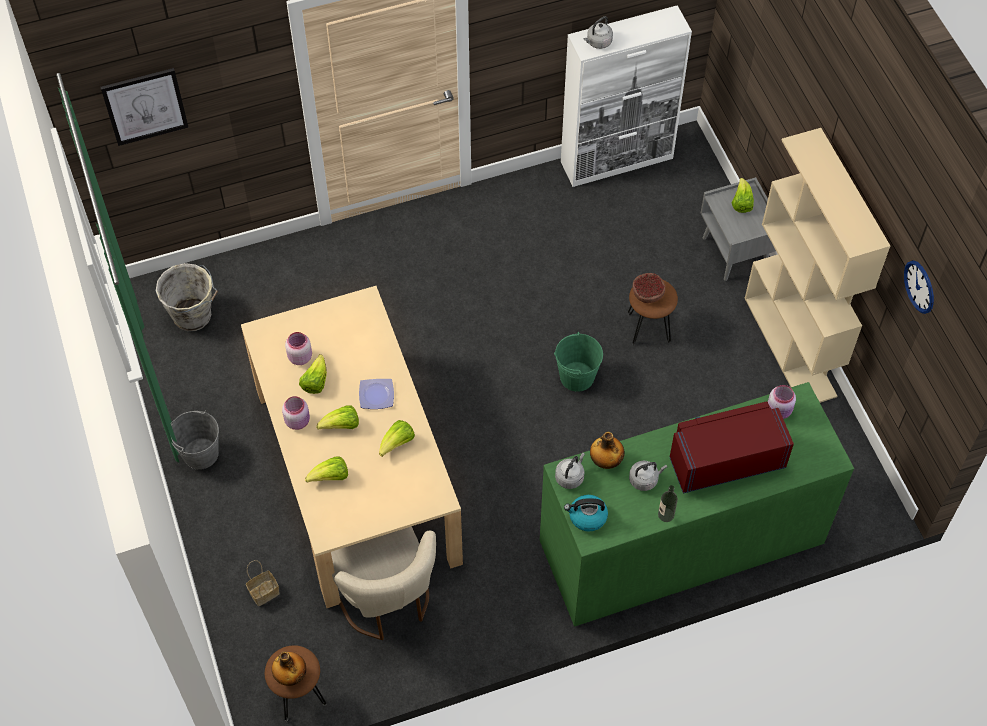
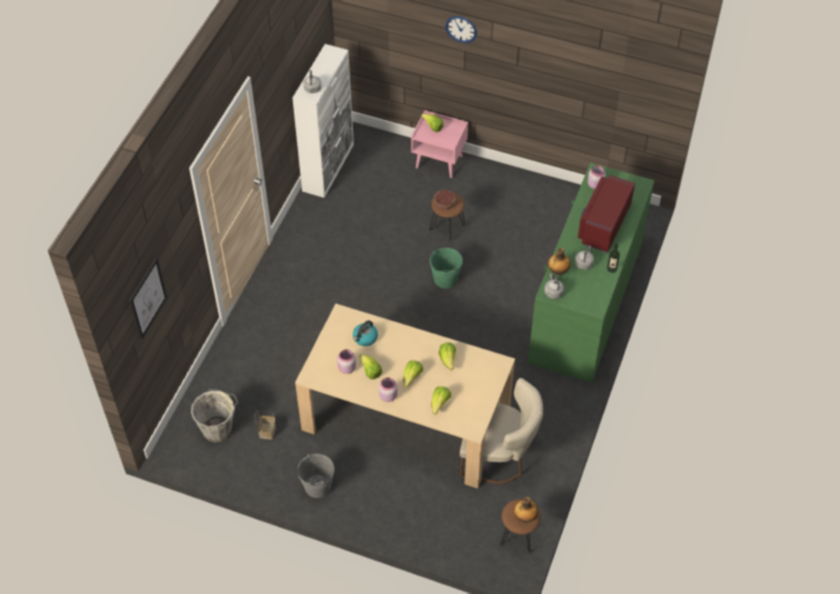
camera: 50 degrees left, 5 degrees down
(265, 591) = (439, 512): basket -> basket (267, 430)
(377, 396) = (408, 349): plate -> none
(587, 517) = (583, 301): kettle -> kettle (365, 338)
(736, 253) = (439, 161): grey nightstand -> pink nightstand
(791, 347) = (518, 180): beige bookcase -> none
(919, 286) = (611, 68): wall clock -> wall clock (461, 29)

